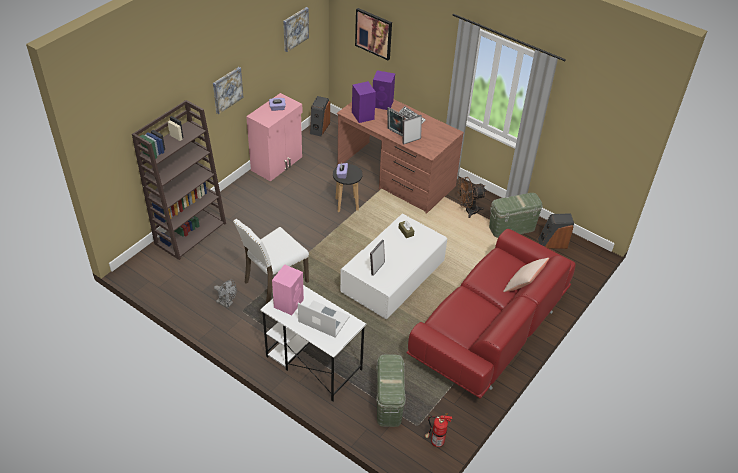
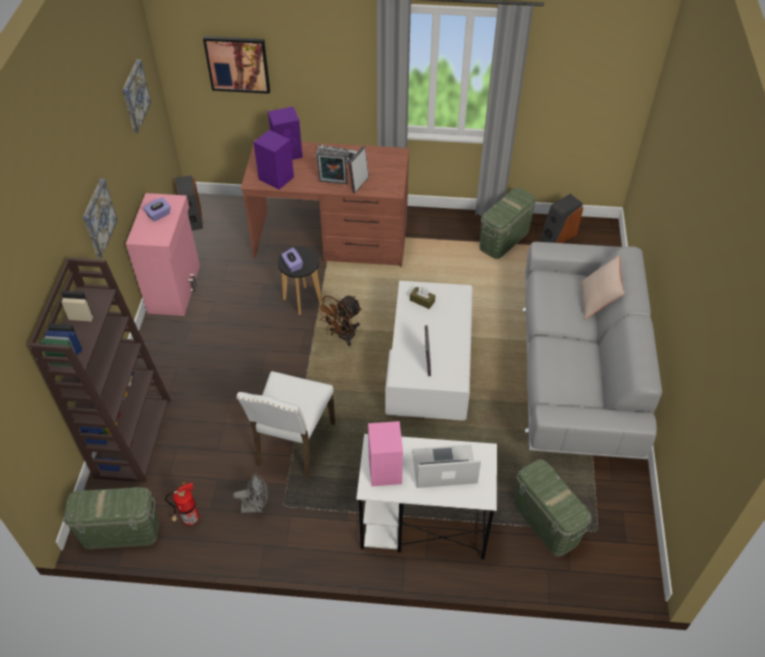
camera: 30 degrees left, 5 degrees up
(146, 278) = (120, 532): none -> green storage box
(435, 442) = (631, 538): fire extinguisher -> fire extinguisher (188, 520)
(468, 211) = (443, 242): brown fan -> brown fan (342, 336)
(489, 330) = (576, 372): red sofa -> grey sofa

